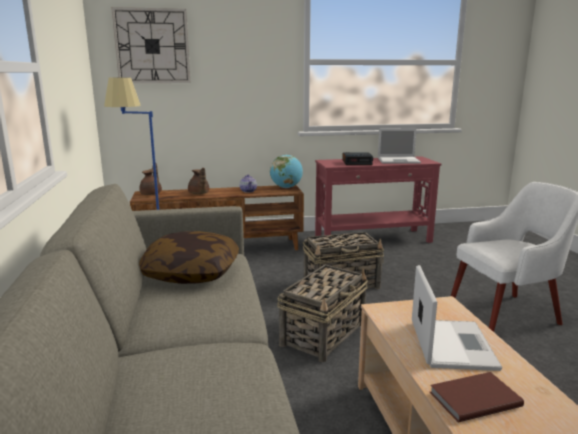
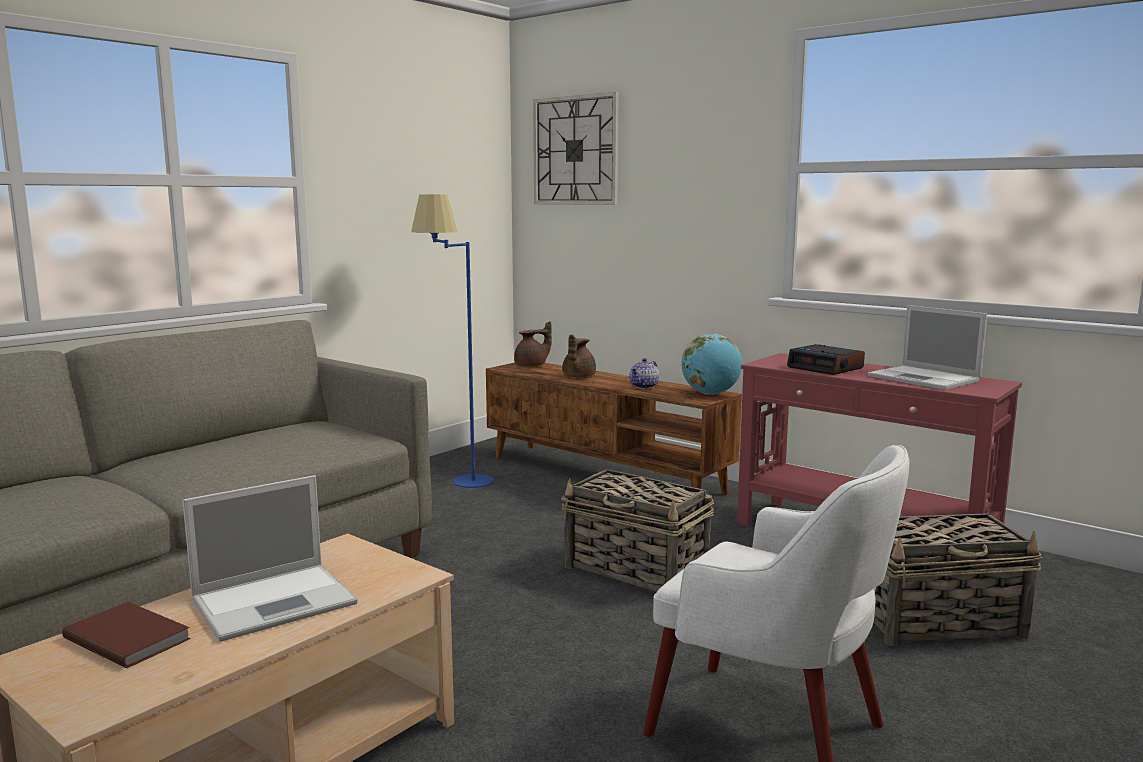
camera: 50 degrees right, 5 degrees down
(191, 273) = (287, 439): pillow -> none
(324, 334) = (460, 606): basket -> basket (939, 621)

